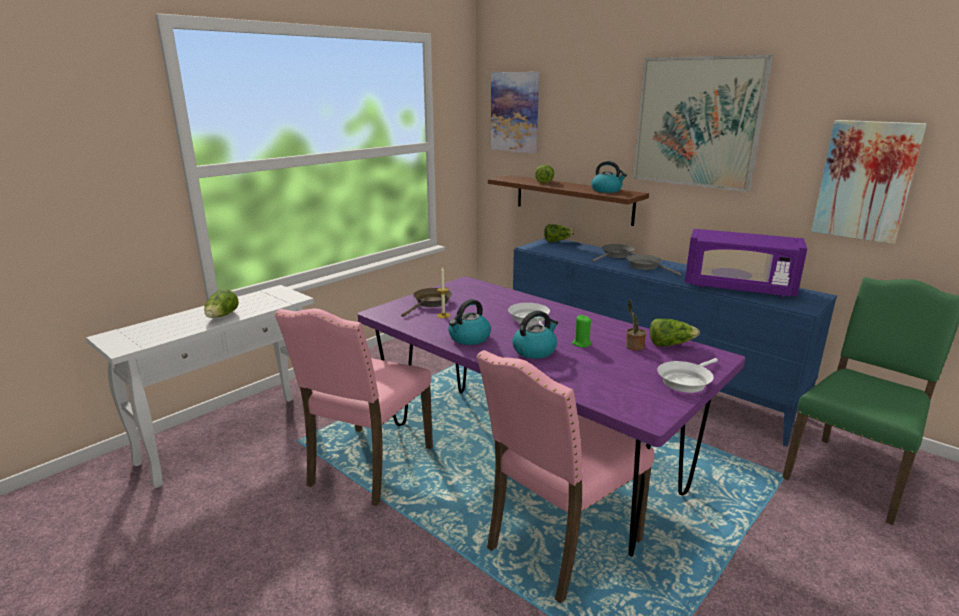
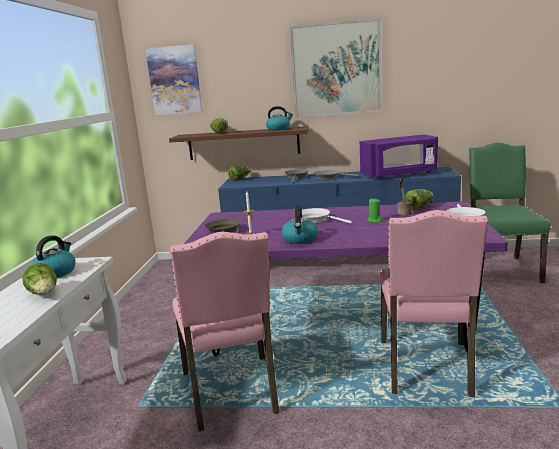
camera: 35 degrees left, 5 degrees down
(535, 350) = (356, 232): kettle -> kettle (56, 272)
(865, 181) = (449, 91): picture -> none

